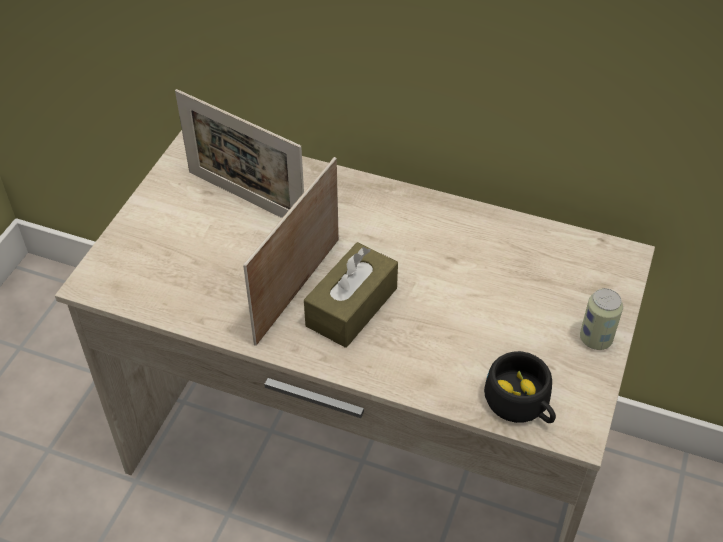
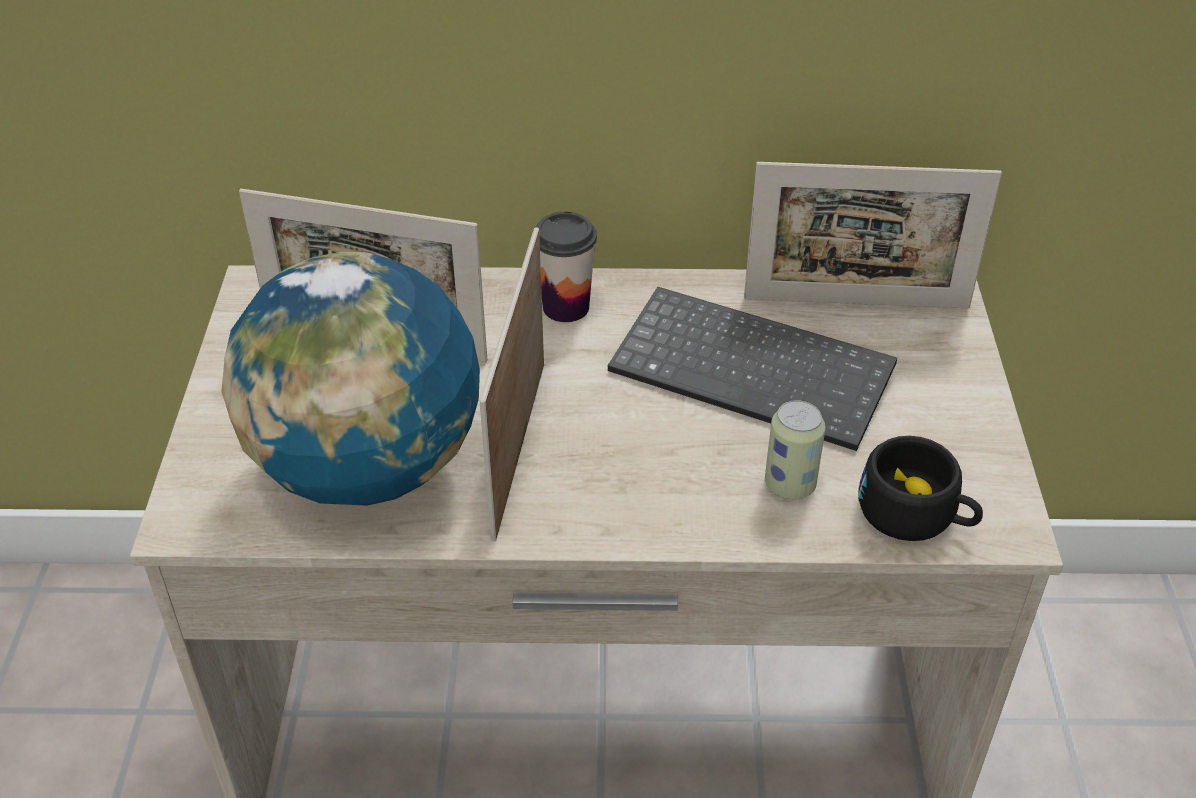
camera: 20 degrees left, 5 degrees down
(205, 278) = (368, 468): none -> globe
(351, 307) = (610, 450): brown tissue box -> none
(371, 204) = (566, 307): none -> cup
(469, 278) = (756, 370): none -> keyboard
(560, 248) = (856, 303): none -> picture frame
(595, 339) = (965, 404): can -> can (790, 485)

